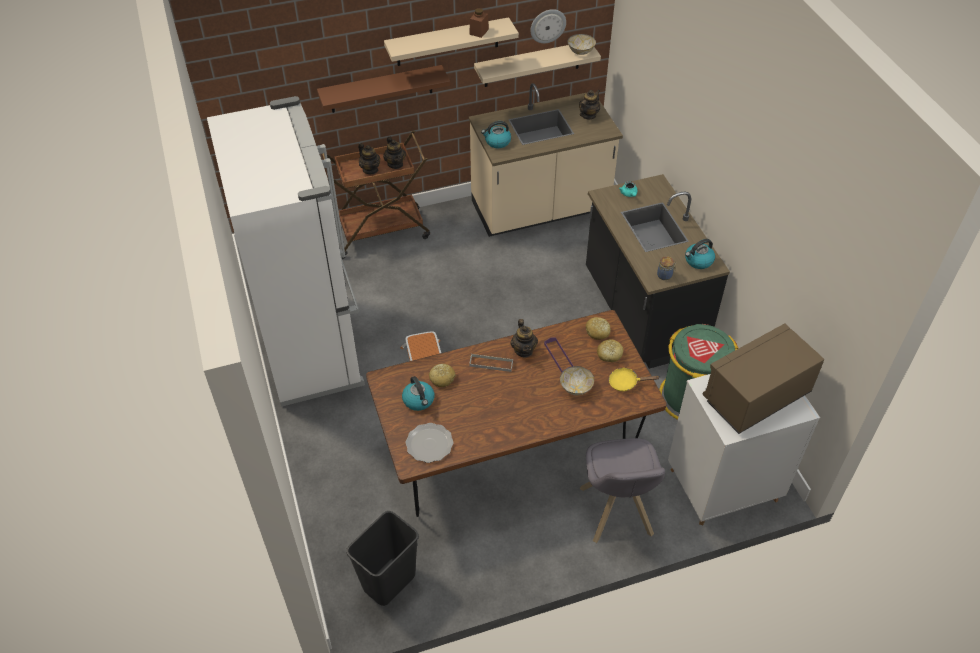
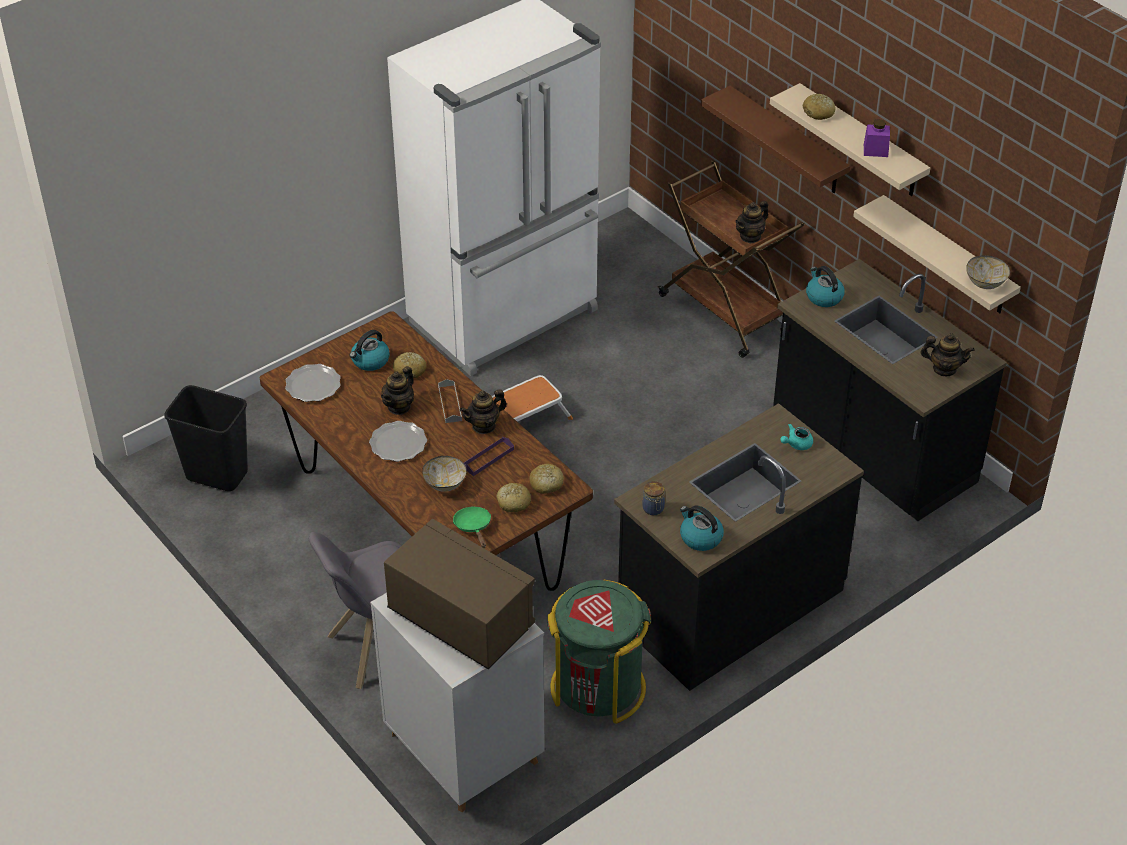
camera: 70 degrees right, 5 degrees down
(370, 169) = (726, 219): teapot -> teapot (399, 406)
(423, 42) = (818, 112): none -> bread
(479, 31) = (875, 150): brown jar -> purple jar
(521, 405) = (398, 443): none -> plate
(540, 209) = (871, 452): beige counter -> black counter
(547, 25) = (973, 218): wall clock -> none
(626, 382) = (473, 527): yellow frying pan -> green frying pan

